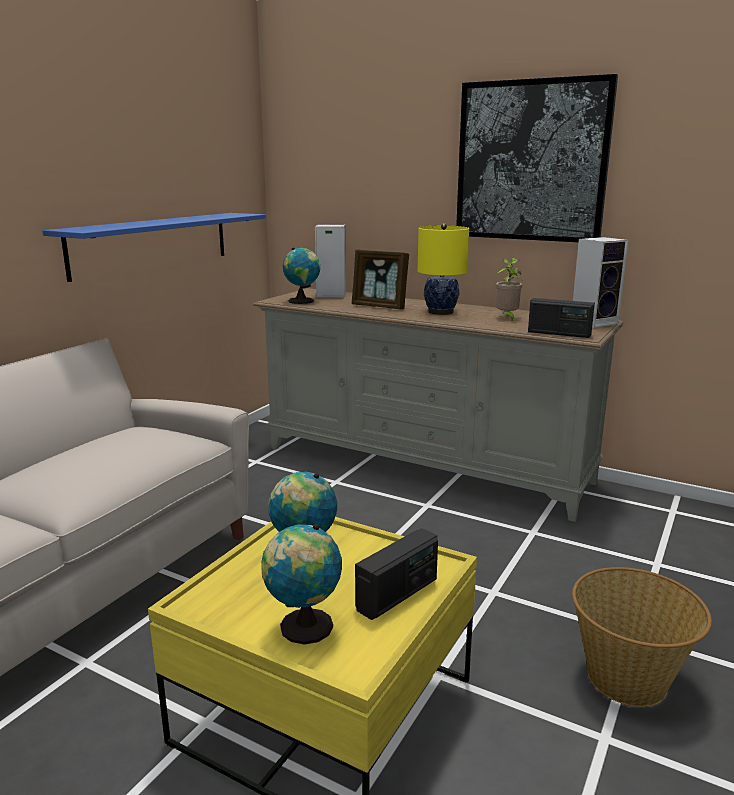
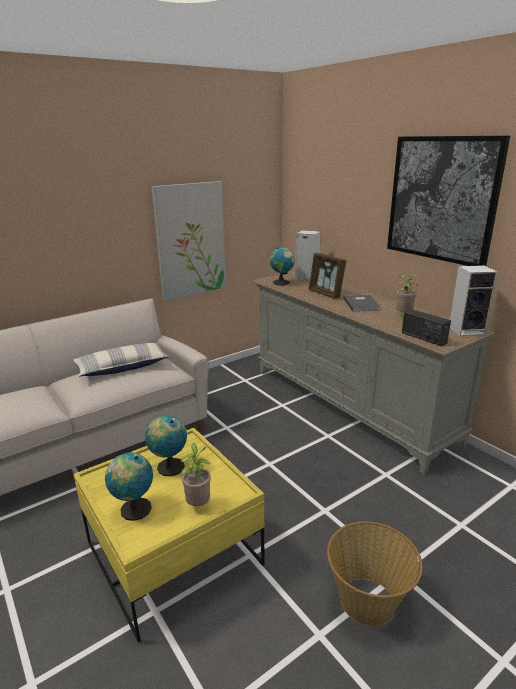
camera: 25 degrees right, 5 degrees up
(105, 447) = (122, 367): none -> pillow
(152, 243) = (190, 240): blue shelf -> picture
(398, 594) = (198, 504): radio -> potted plant
(440, 312) = (362, 304): yellow table lamp -> grey book

